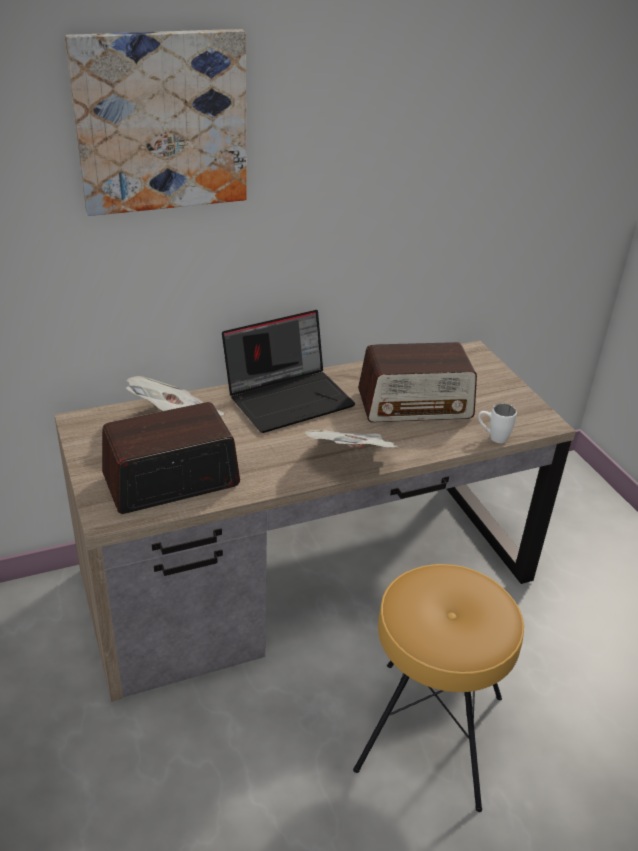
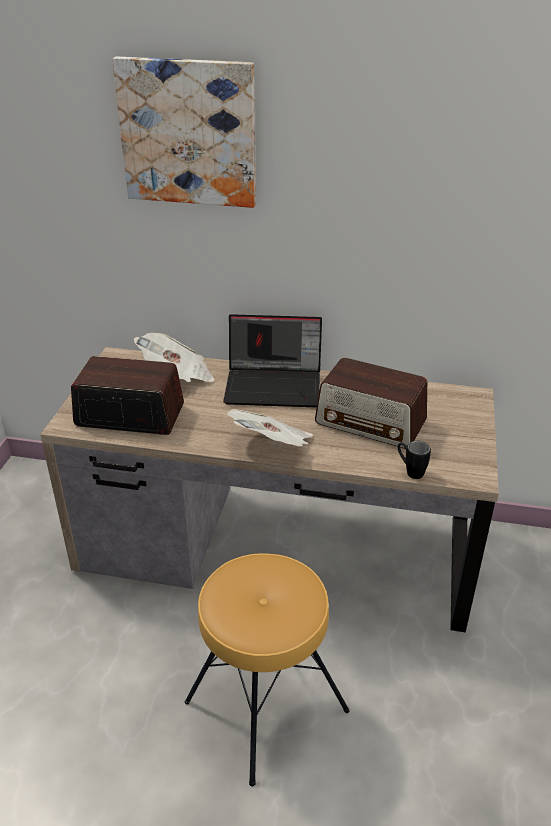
camera: 35 degrees right, 0 degrees up
(492, 437) = (410, 471): white mug -> black mug

